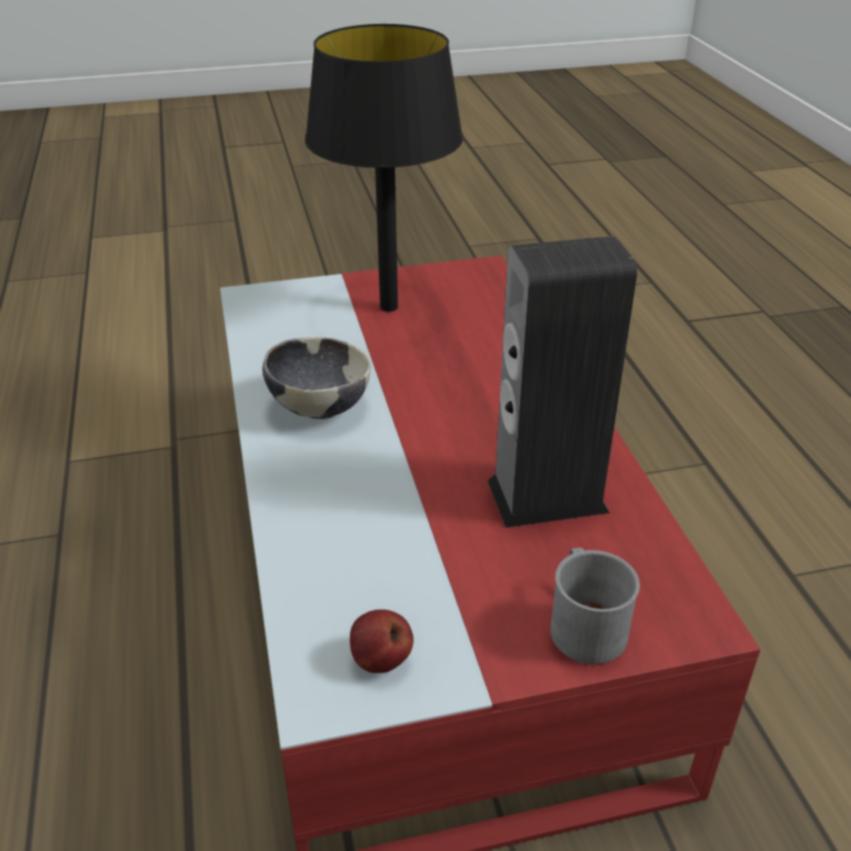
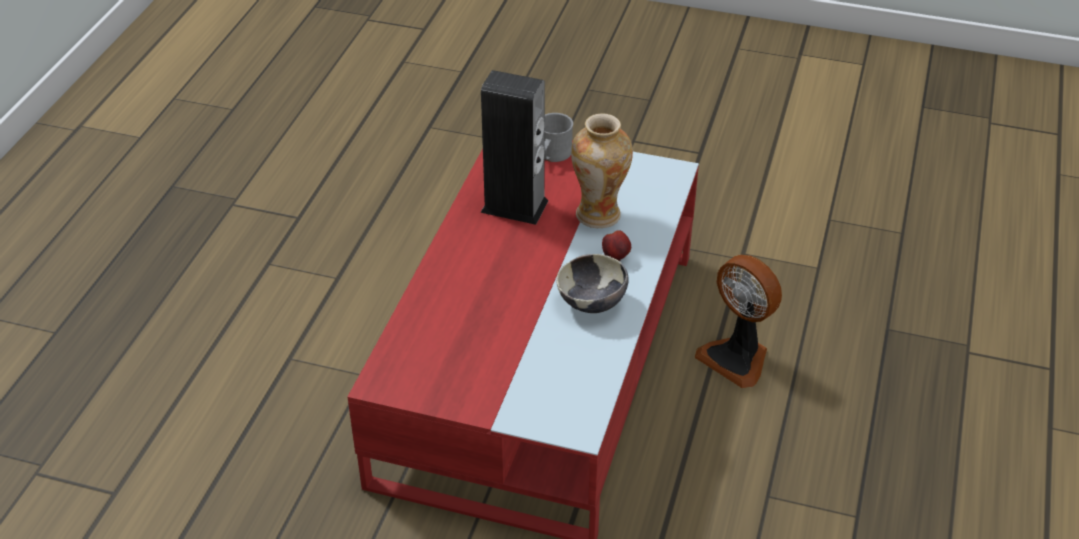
camera: 150 degrees left, 5 degrees up
(144, 705) = (737, 358): none -> fan
(380, 661) = (644, 173): apple -> apple (616, 257)
(388, 307) = (485, 371): black table lamp -> none
(403, 535) = (598, 214): none -> vase

